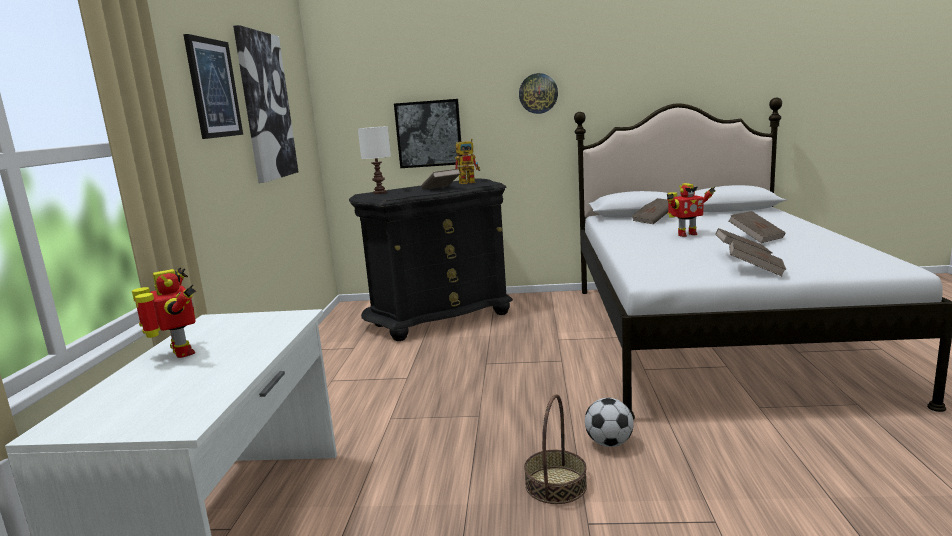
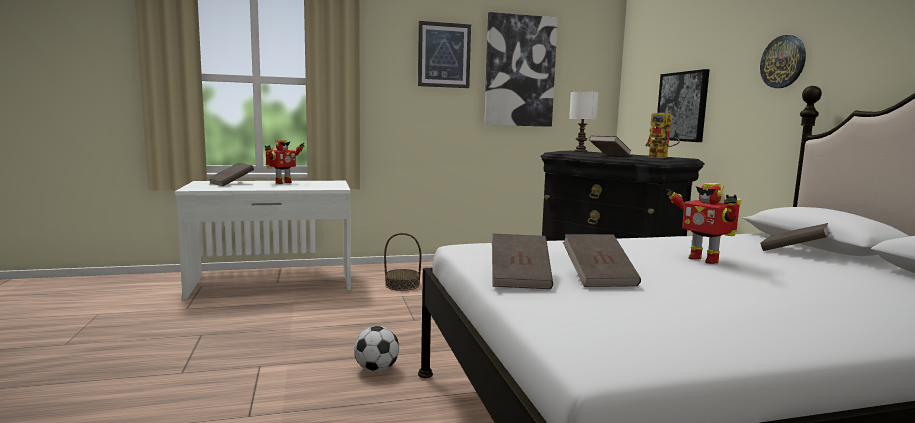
camera: 70 degrees right, 5 degrees down
(555, 485) = (311, 352): basket -> basket (402, 285)
(756, 238) = (733, 289): brown book -> brown book (231, 183)

